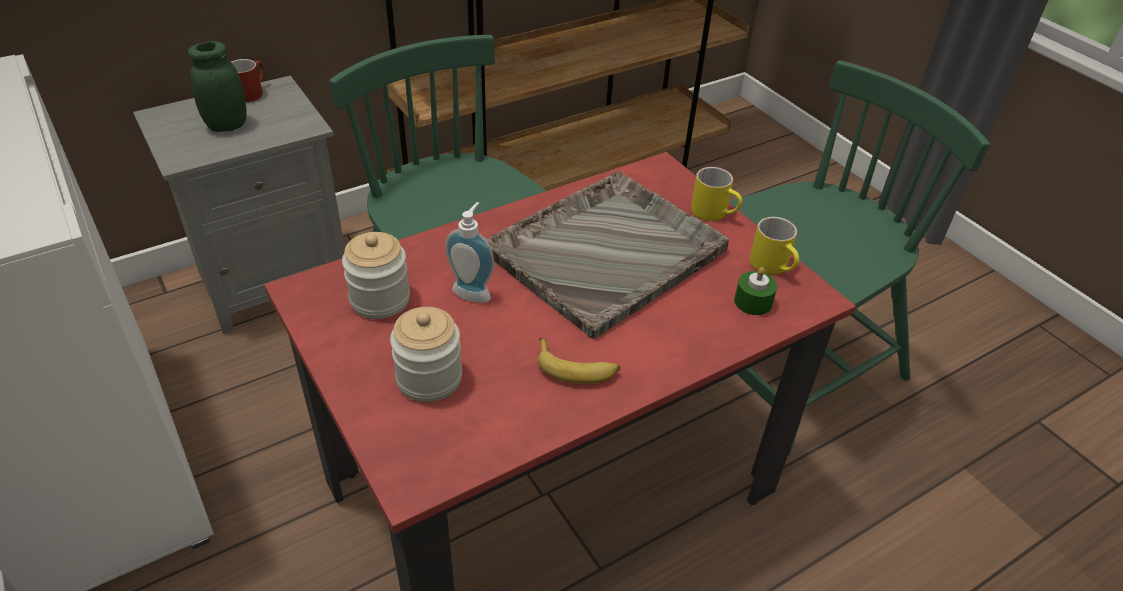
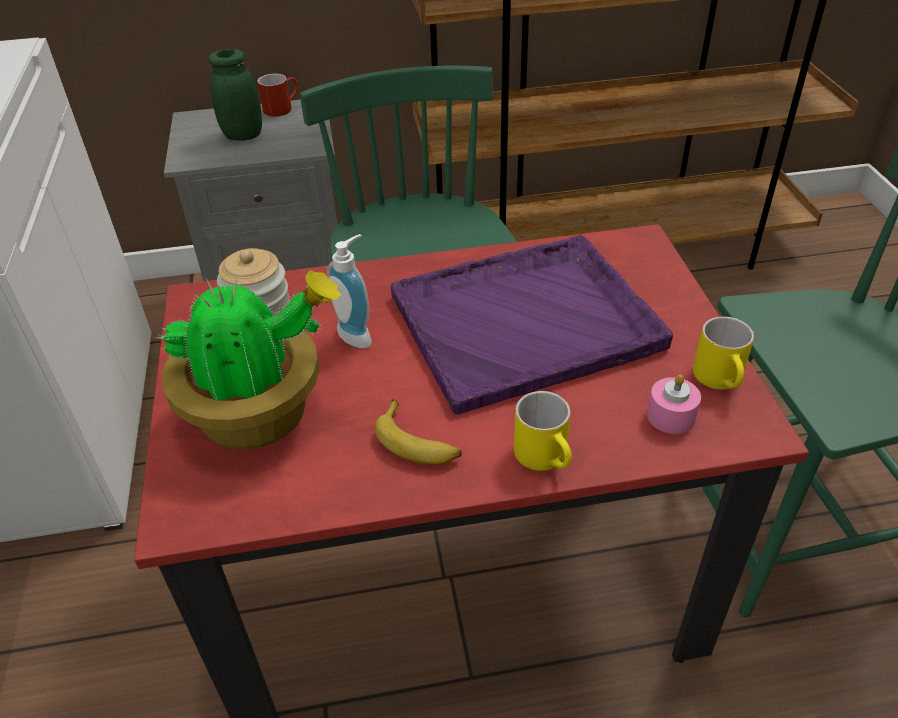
camera: 25 degrees right, 0 degrees up
(429, 378) = (260, 415): jar -> potted plant
(608, 251) = (527, 321): grey tray -> purple tray
(715, 212) = (680, 302): yellow mug -> yellow mug (547, 457)
(753, 302) = (671, 416): green candle -> pink candle

